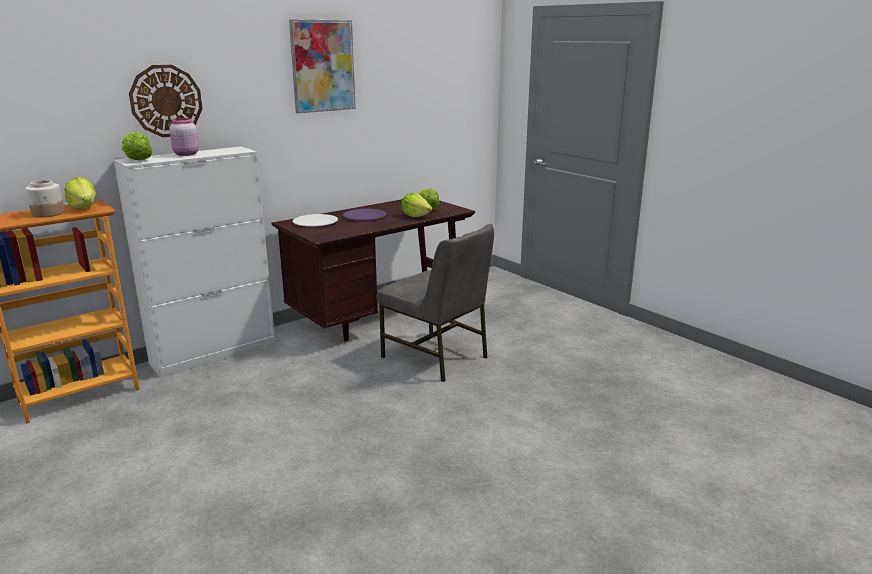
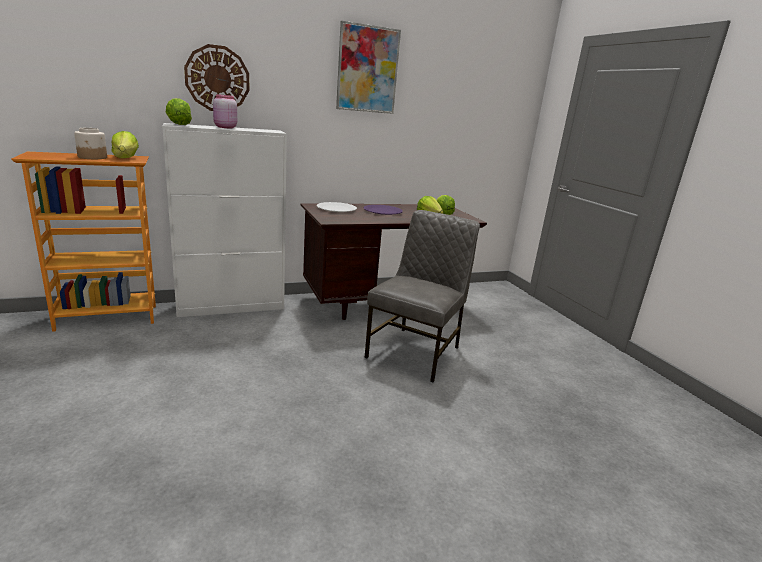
camera: 15 degrees right, 0 degrees up
(436, 357) = (416, 352): grey chair -> grey chair turned 120 degrees counterclockwise

